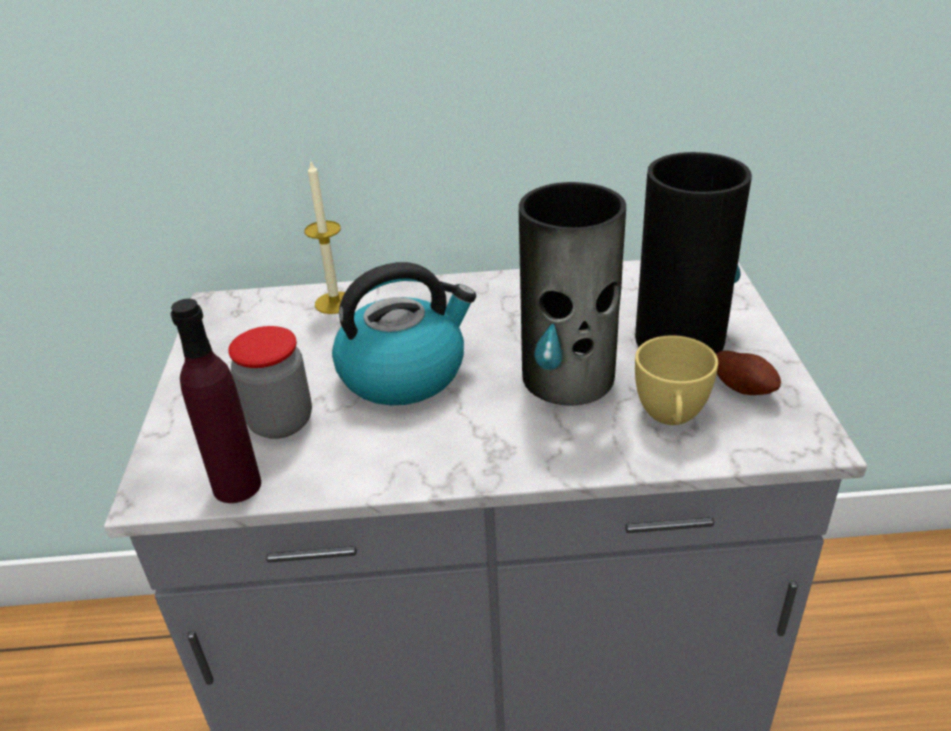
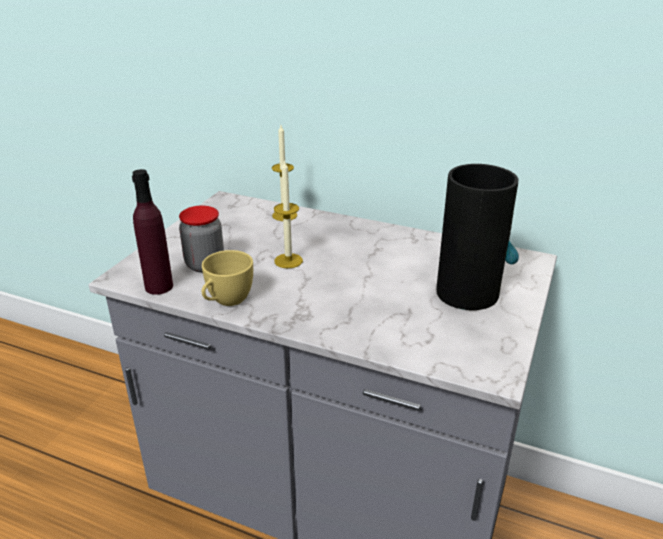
camera: 25 degrees right, 5 degrees down
(404, 373) = (288, 261): kettle -> candle
(568, 377) = (378, 291): vase -> none
(671, 418) = (418, 332): yellow cup -> yellow cup (226, 301)
(744, 388) = (482, 331): potato -> none

